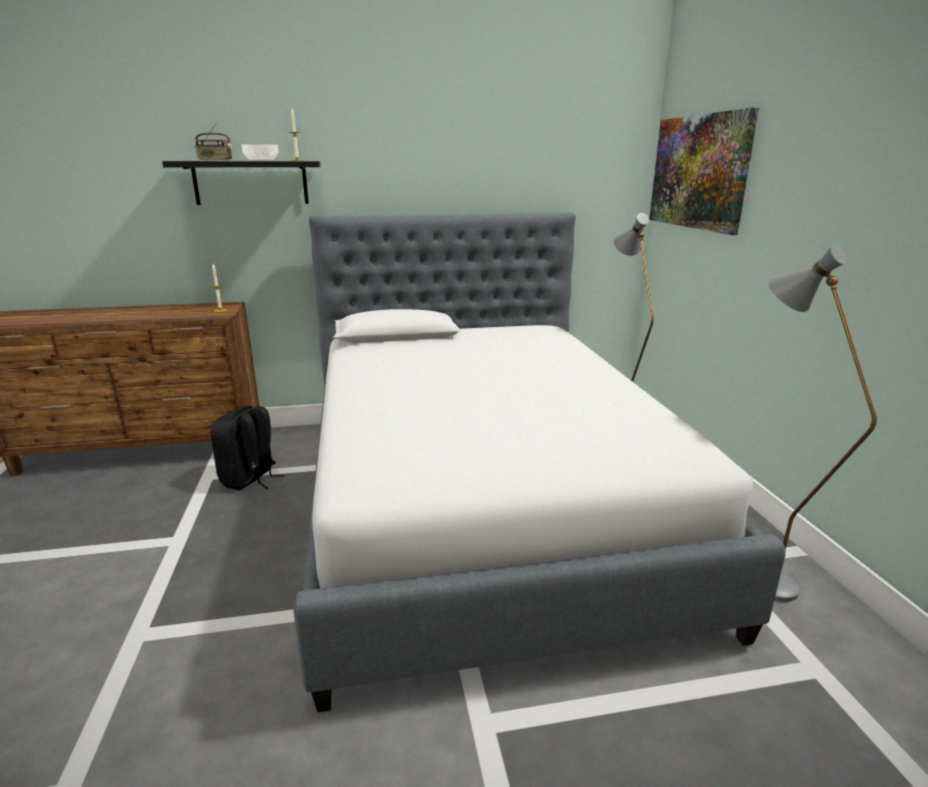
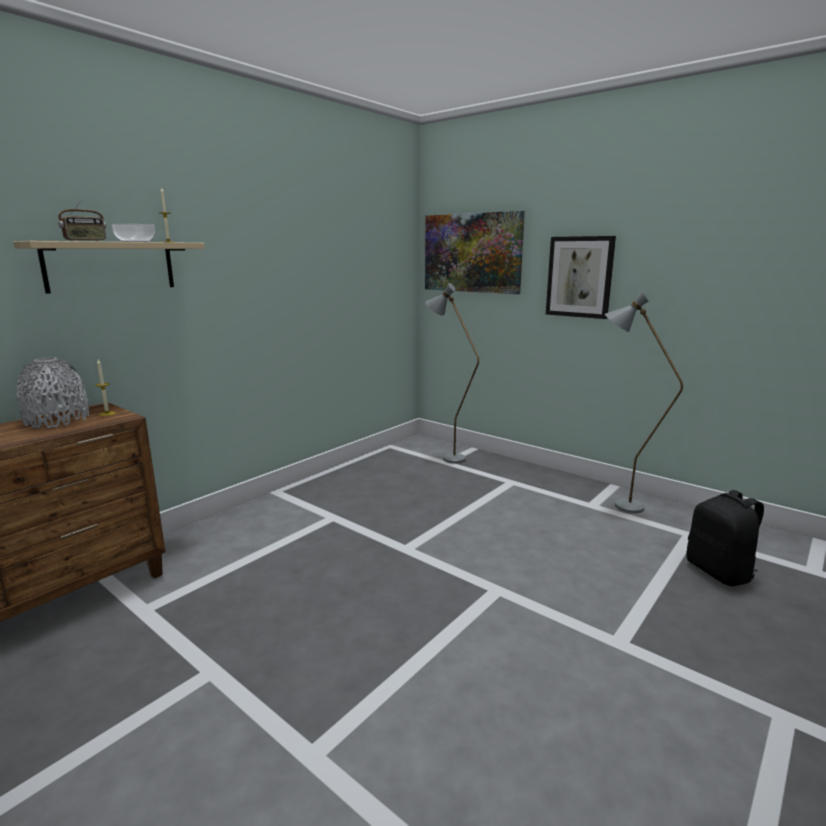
camera: 40 degrees left, 5 degrees down
(188, 309) = (57, 420): none -> grey vase
(250, 479) = (198, 592): black backpack -> black backpack (719, 572)
(251, 183) = (111, 266): black shelf -> beige shelf
(482, 504) = (429, 528): bed -> none
(807, 214) = (579, 277): none -> picture

